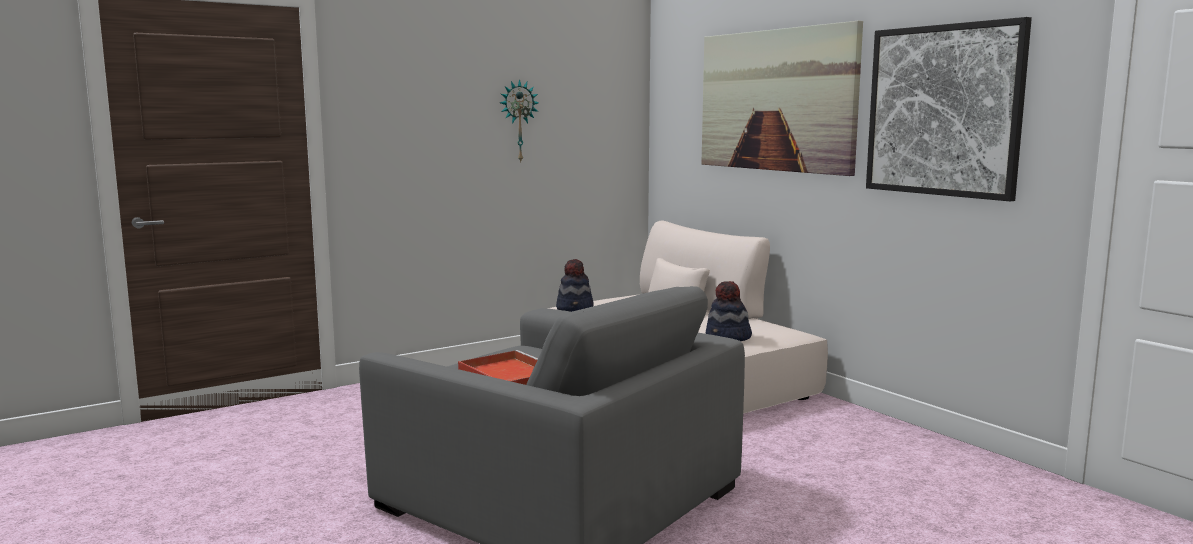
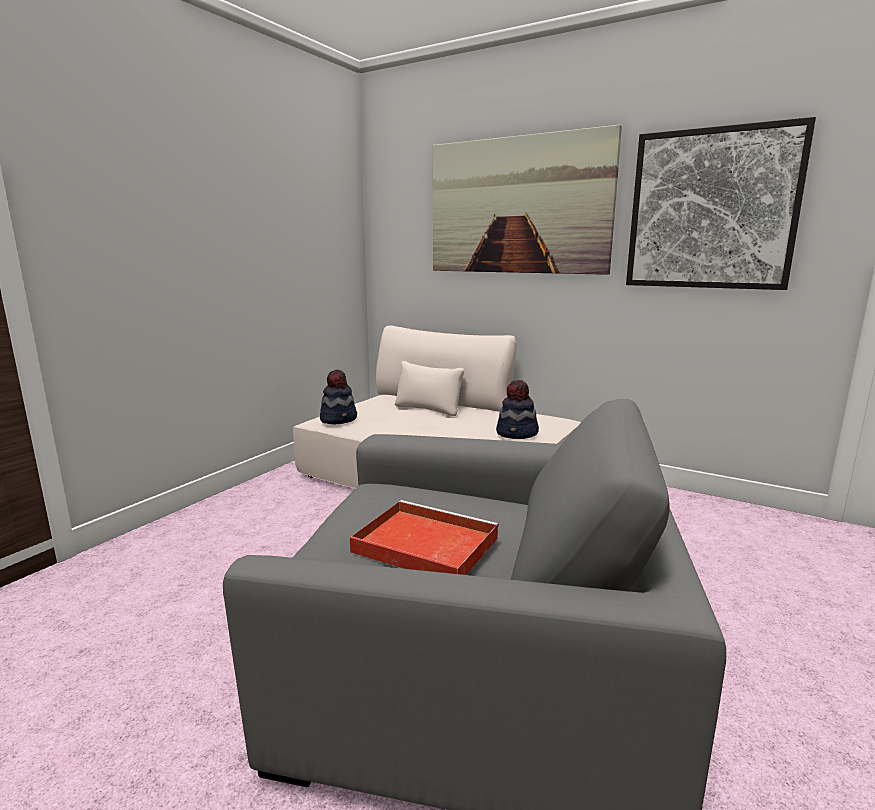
camera: 25 degrees left, 5 degrees up
(518, 121) = (253, 225): wall clock -> none

